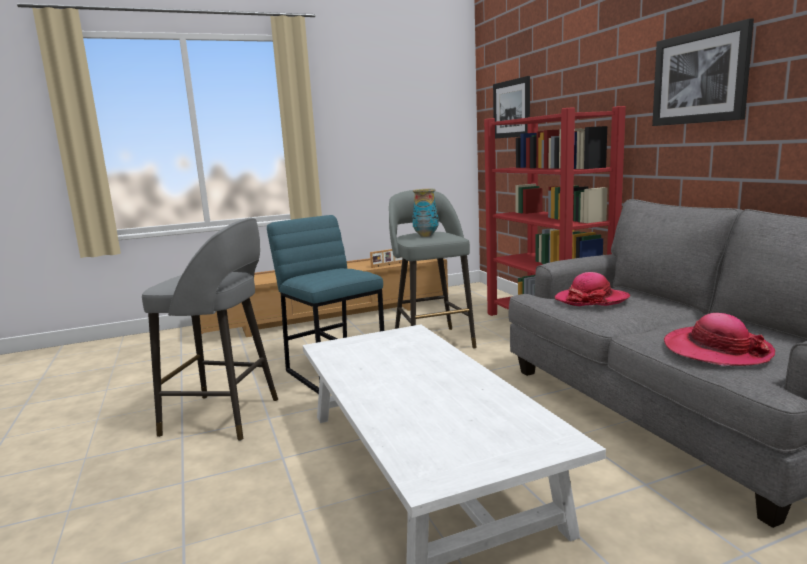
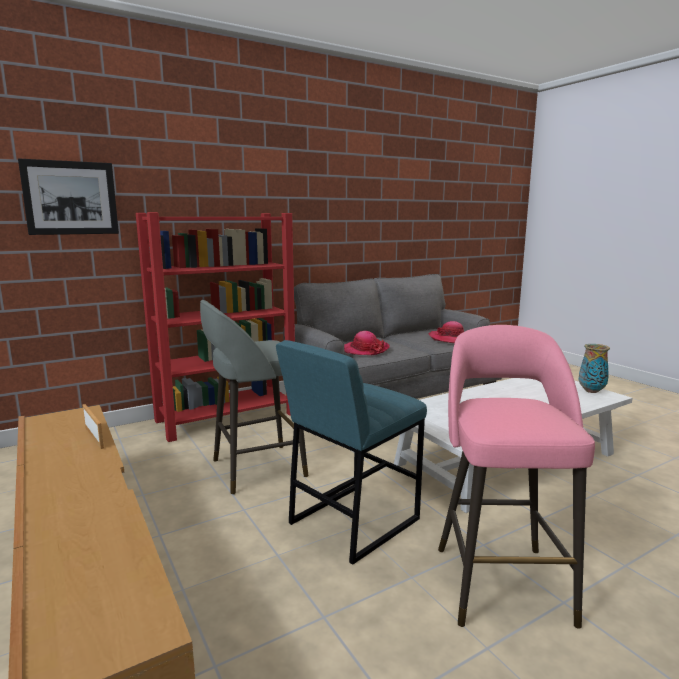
camera: 100 degrees left, 0 degrees up
(224, 417) = (501, 581): grey stool -> pink stool
(425, 235) = (261, 347): vase -> vase (591, 391)
(700, 77) = (319, 201): picture -> none

